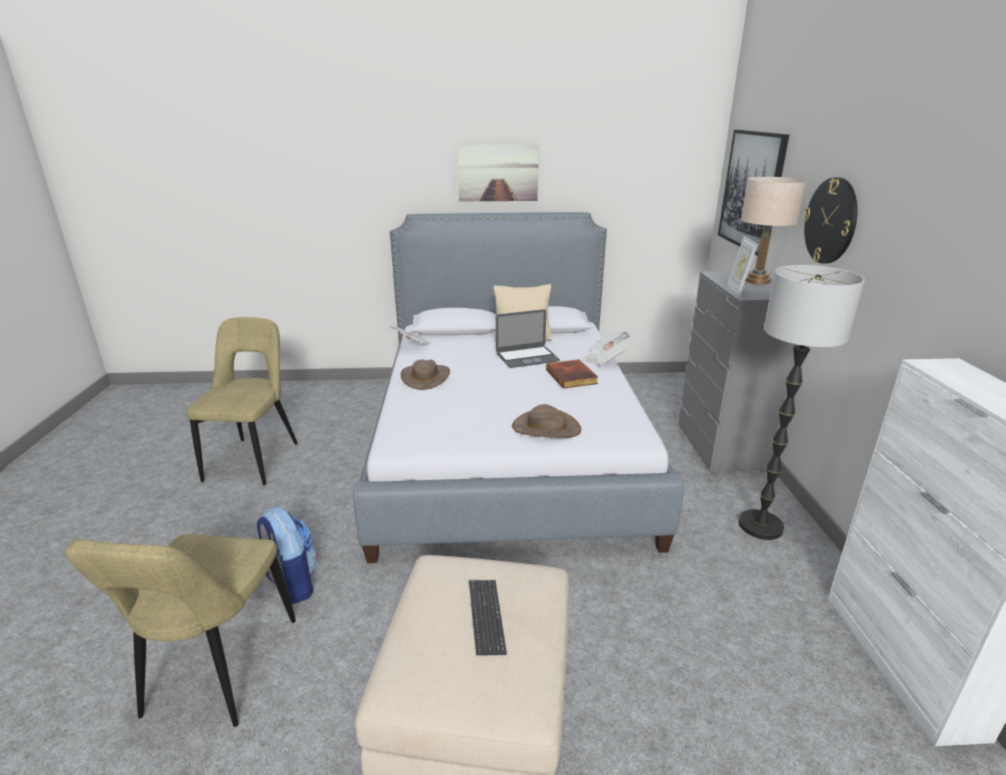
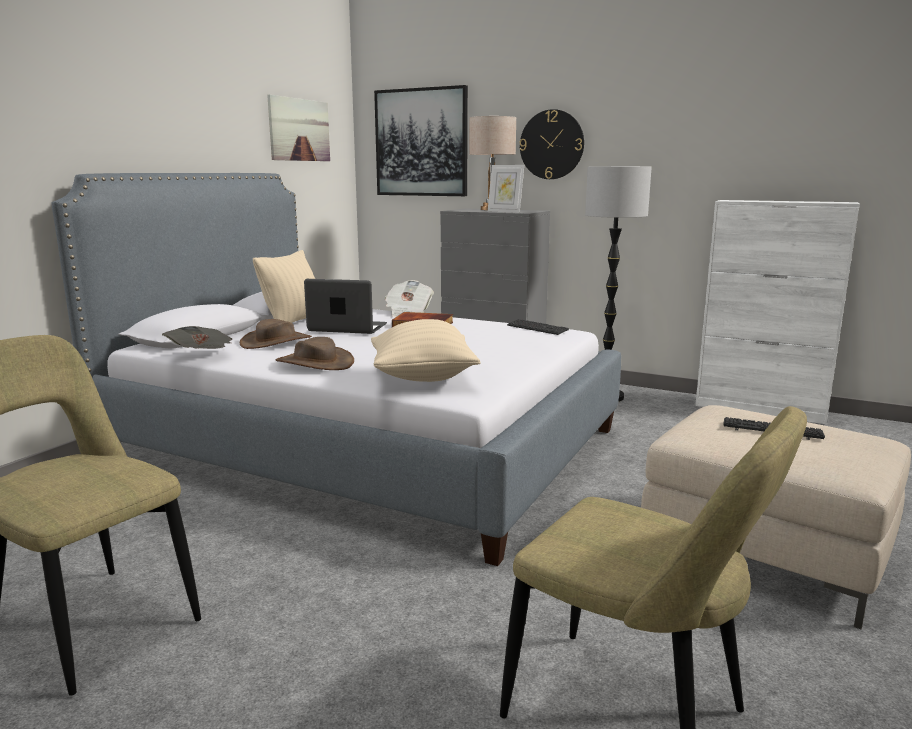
camera: 60 degrees left, 10 degrees down
(289, 585) = (490, 632): backpack -> none
(419, 418) = (422, 378): none -> beige pillow
(498, 173) = (174, 121): picture -> picture (299, 130)
(527, 357) = (347, 327): laptop -> laptop turned 90 degrees counterclockwise
(546, 428) = (516, 347): brown hat -> brown hat (276, 342)
(627, 421) = (537, 328): none -> keyboard

